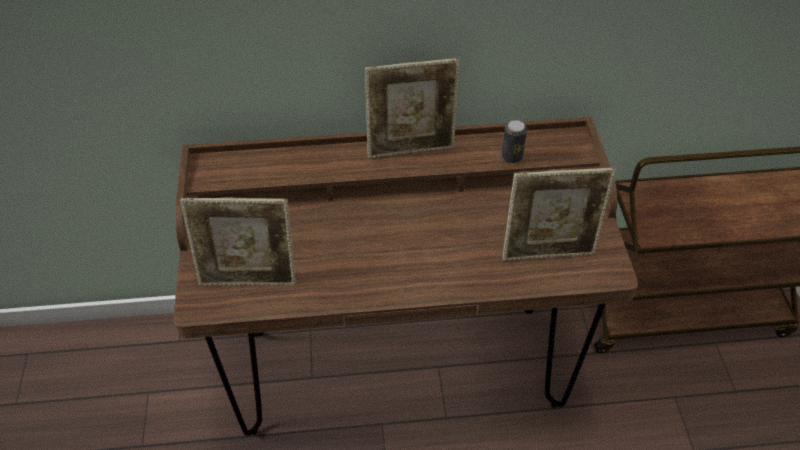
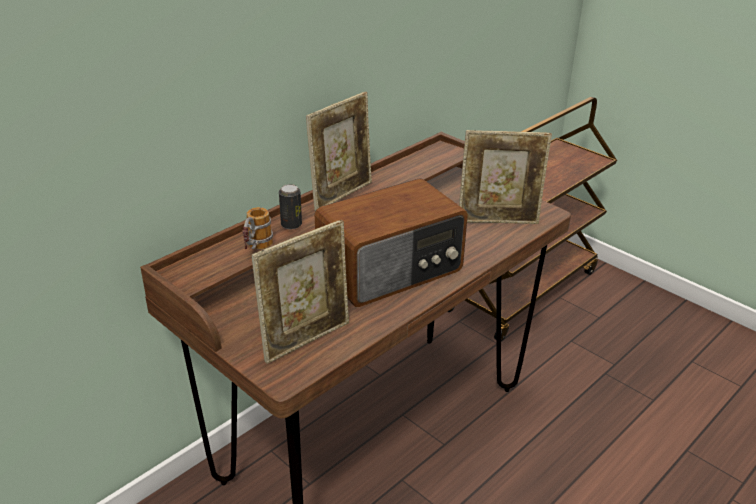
camera: 40 degrees left, 15 degrees down
(280, 173) = (256, 249): none -> mug
(387, 252) = (391, 270): none -> radio
(512, 157) = (418, 171): can -> can (291, 224)
(548, 253) = (498, 221): picture frame -> picture frame turned 45 degrees clockwise

